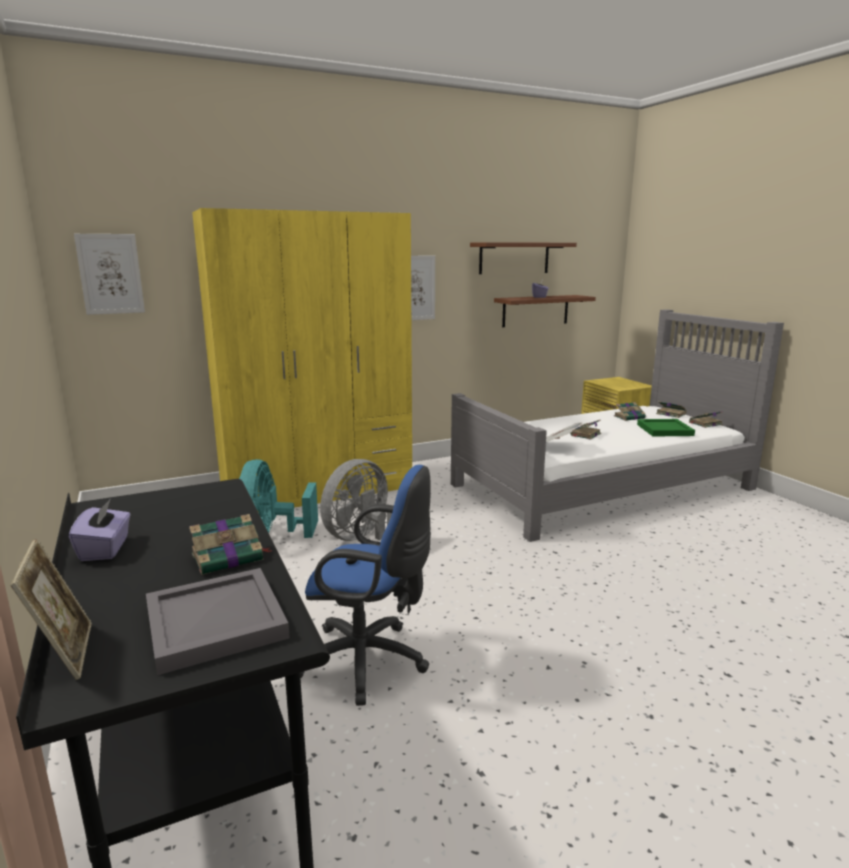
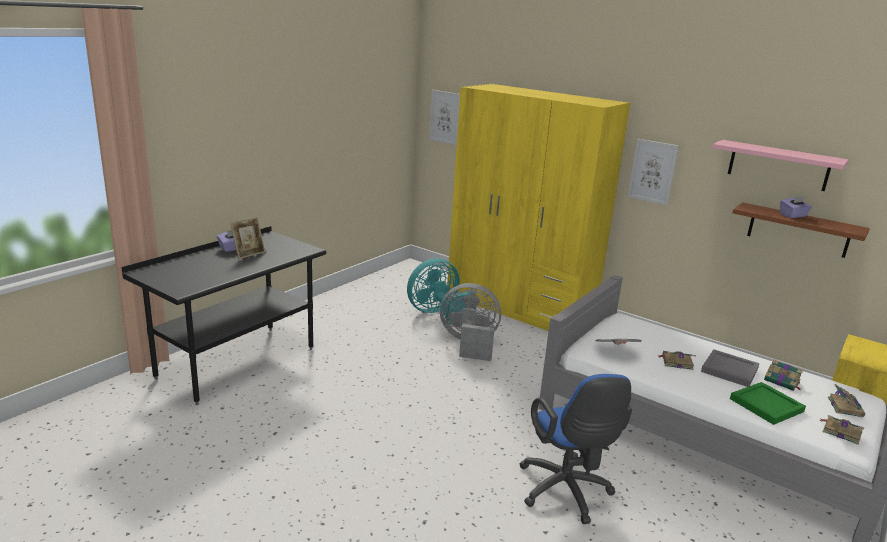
camera: 60 degrees right, 5 degrees up
(65, 654) = (160, 265): picture frame -> picture frame (249, 254)
(218, 623) = (187, 279): grey tray -> grey tray (730, 370)
(229, 557) = (238, 268): book -> none
(369, 662) = (339, 380): blue office chair -> blue office chair (566, 493)
(514, 258) = (778, 165): brown shelf -> pink shelf

